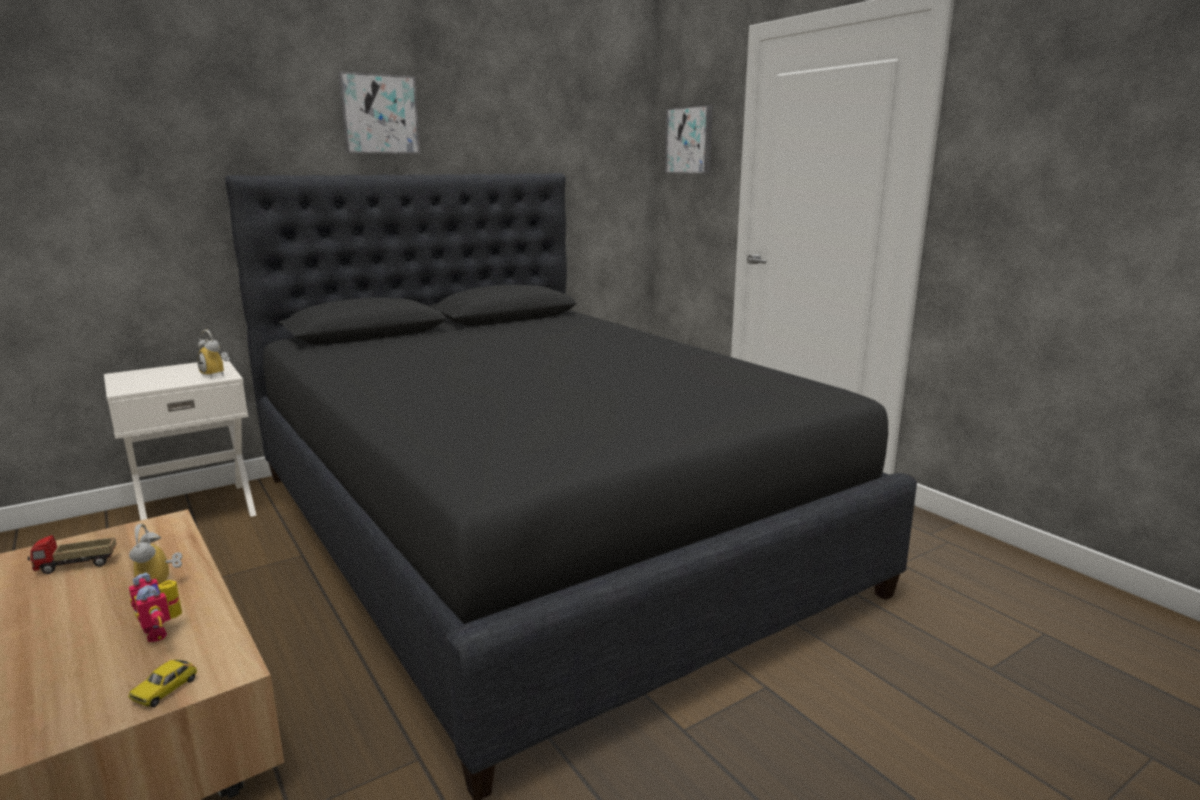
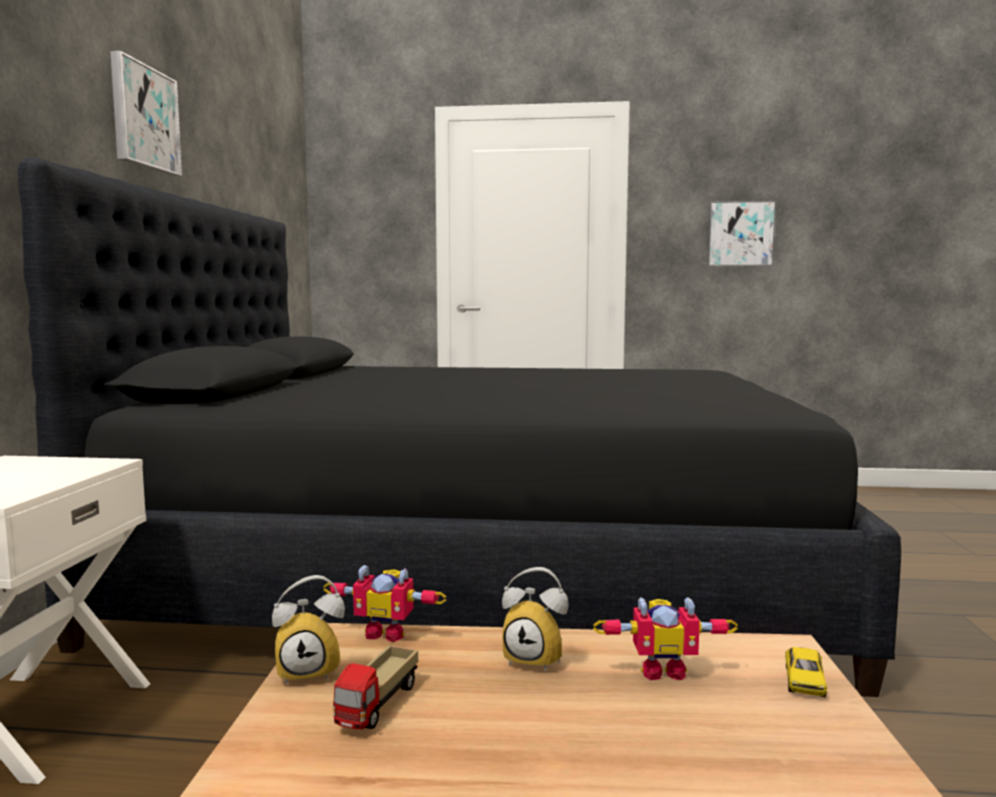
camera: 50 degrees left, 10 degrees down
(164, 690) = (804, 681): toy car -> toy car turned 45 degrees clockwise
(182, 533) = (387, 632): none -> toy robot
(217, 374) = (85, 463): alarm clock -> alarm clock (311, 671)
(690, 140) = (364, 204): picture -> picture (740, 234)

